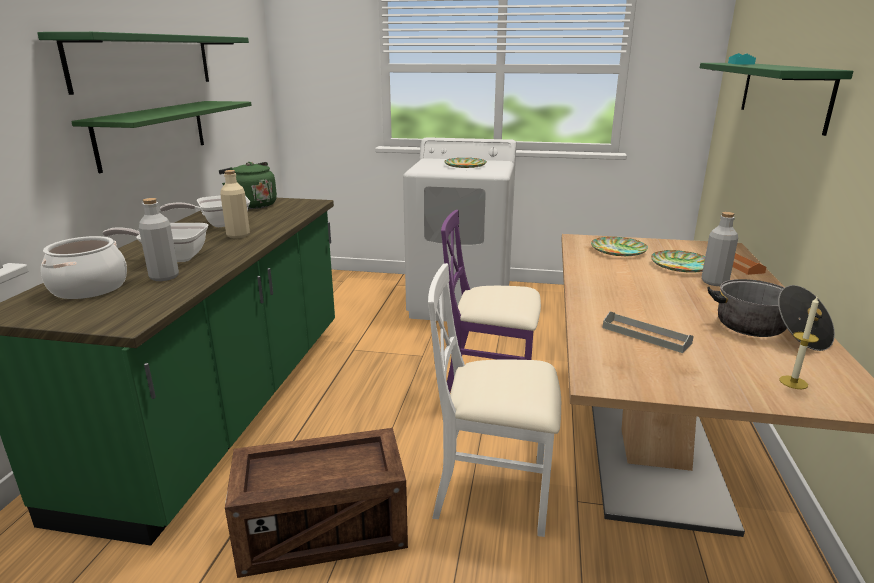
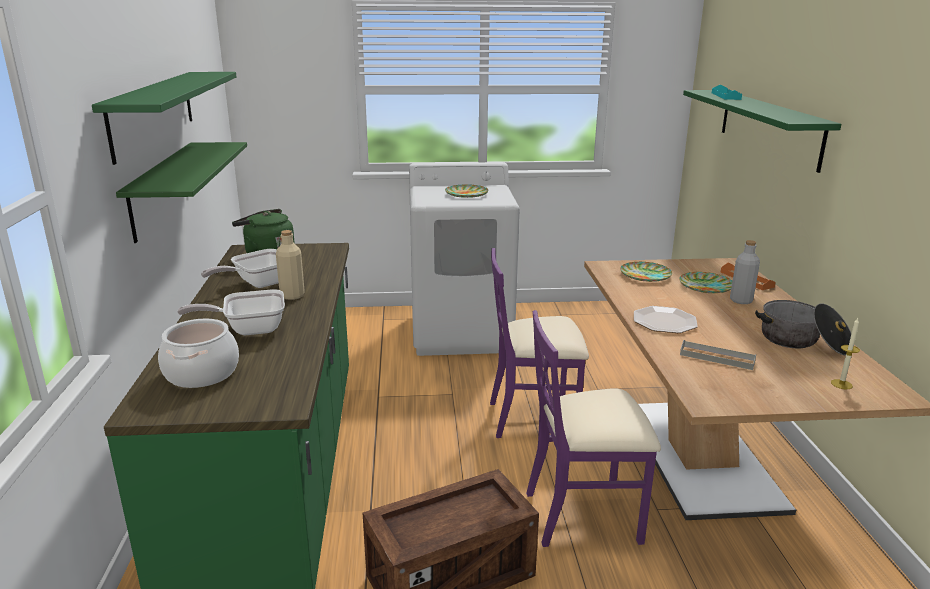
camera: 15 degrees left, 0 degrees up
(164, 277) = (266, 352): grey bottle -> none
(493, 492) = (583, 514): white chair -> purple chair
(609, 294) = (665, 321): none -> plate

